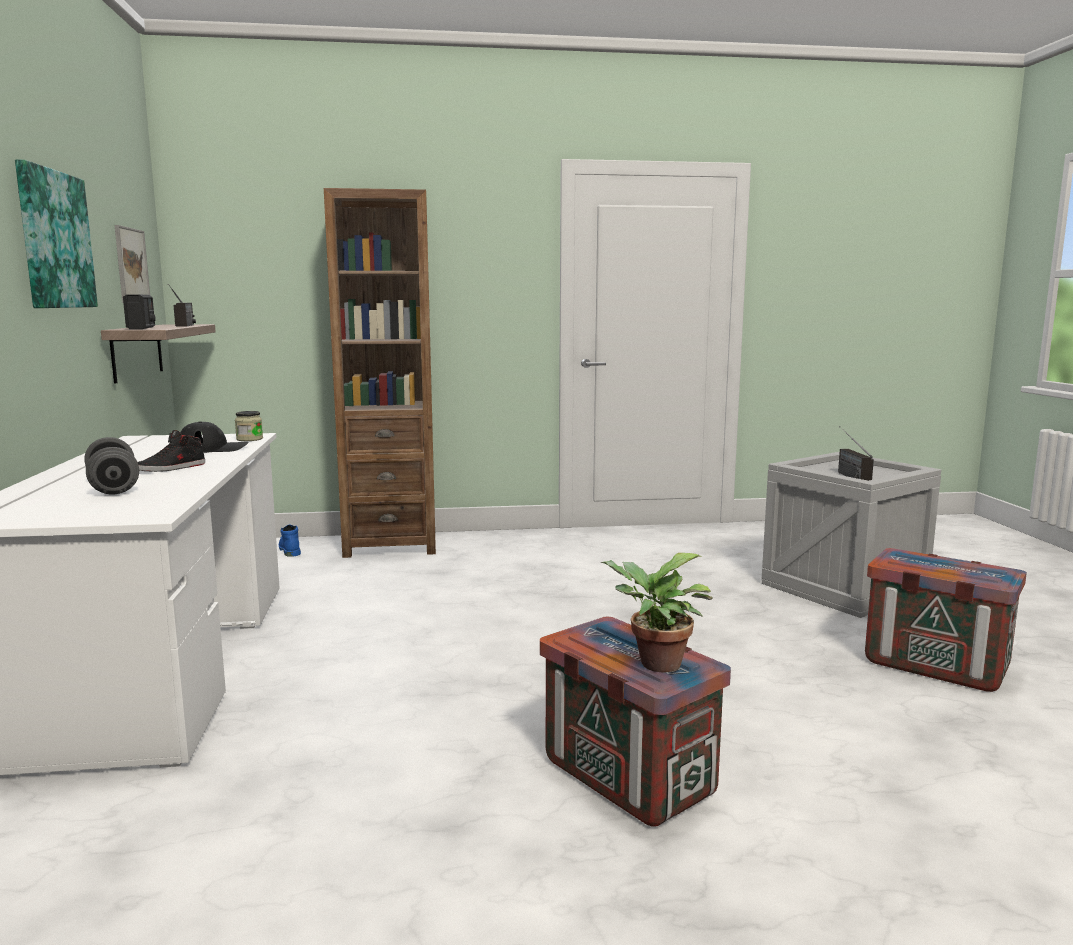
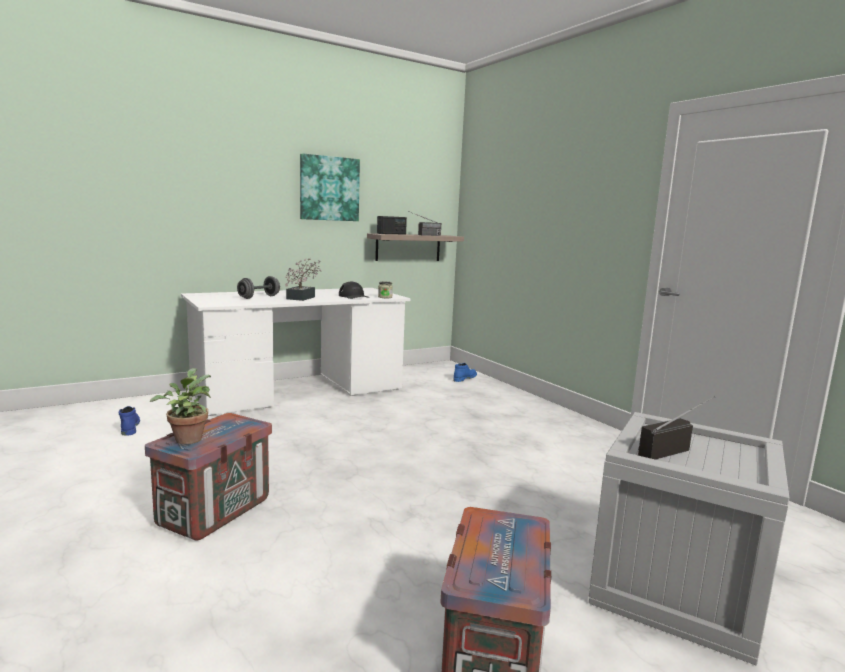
camera: 65 degrees right, 0 degrees up
(126, 874) = (129, 427): none -> blue boot
(131, 265) = (414, 202): picture -> none
(172, 468) = (303, 297): black shoe -> potted plant
(391, 544) = (507, 396): brown bookcase -> none

